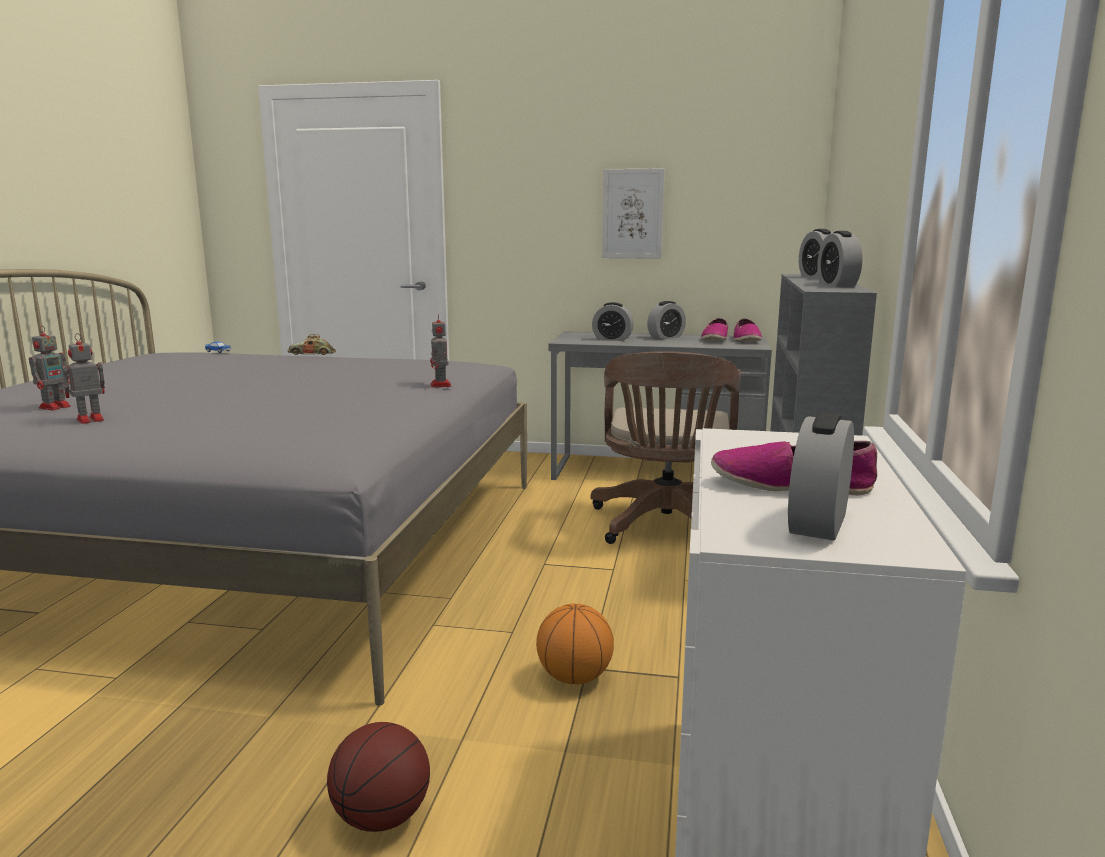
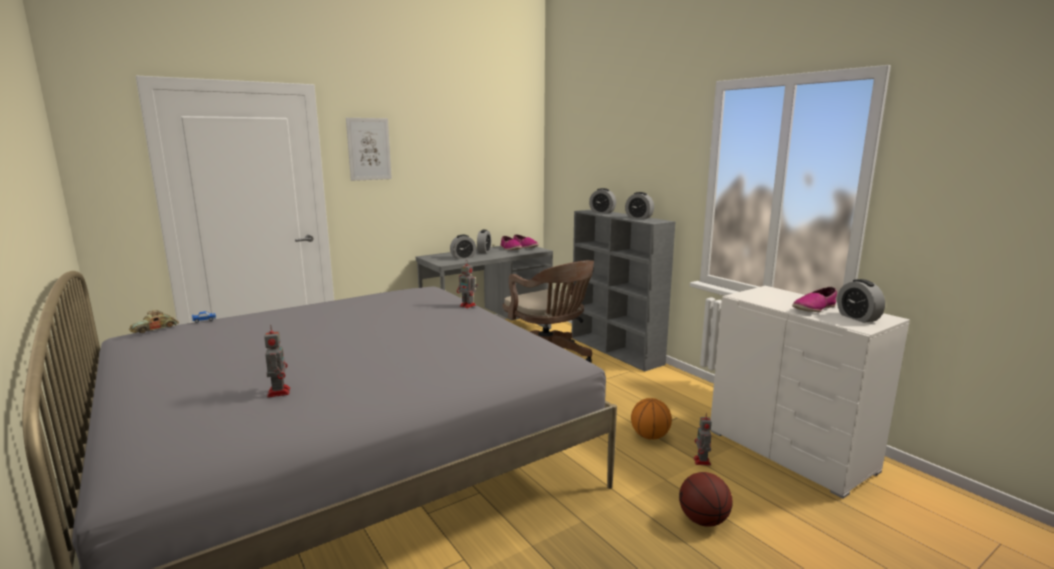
camera: 45 degrees left, 0 degrees up
(88, 420) = (349, 390): toy robot -> toy robot (702, 462)
(312, 354) = (298, 305): toy car -> toy car (155, 329)
(632, 214) = (451, 177): picture -> picture (369, 149)

